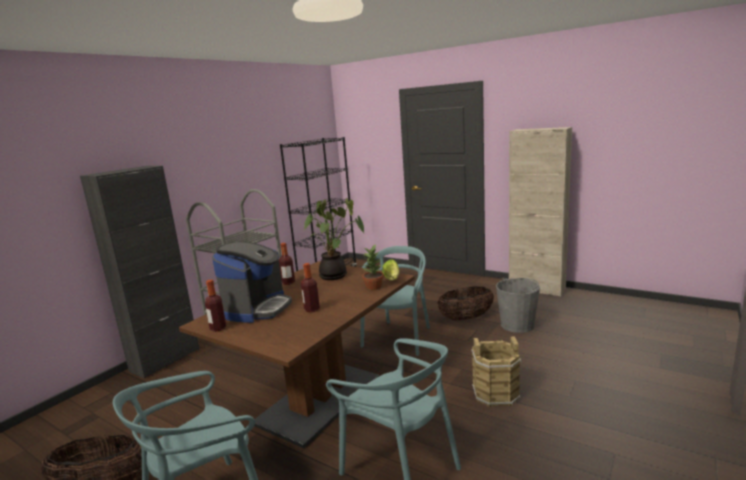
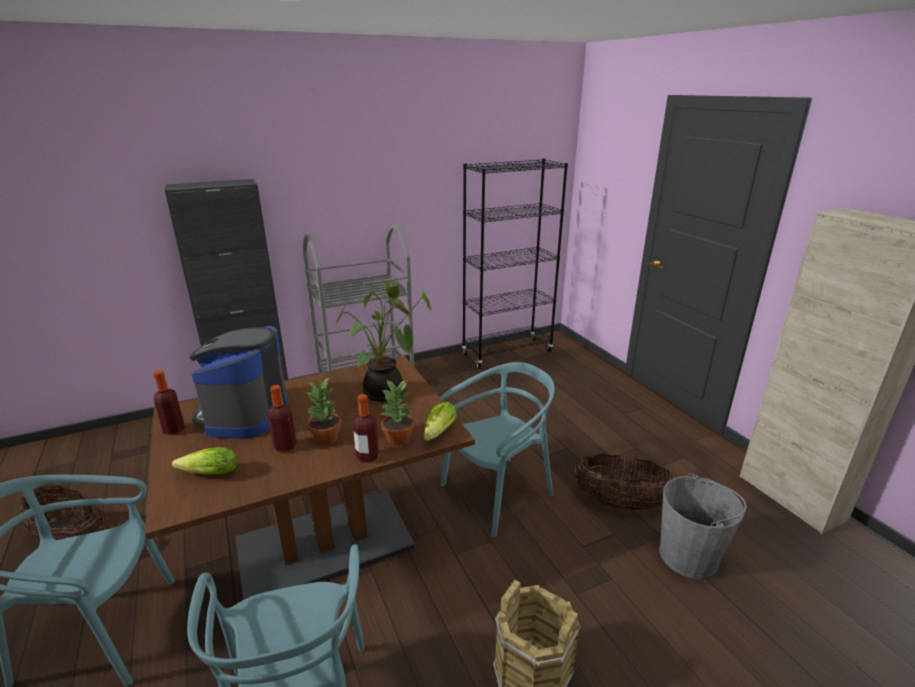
camera: 30 degrees right, 10 degrees up
(257, 308) = (244, 414): coffee machine -> coffee machine turned 135 degrees clockwise
(282, 333) = (207, 474): none -> lettuce
(288, 282) = (327, 382): bottle -> bottle (367, 457)
(331, 299) = (326, 438): none -> potted plant

